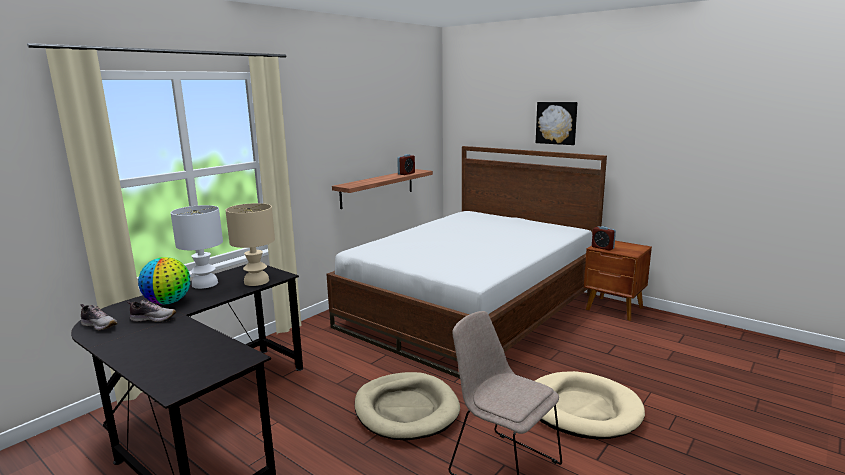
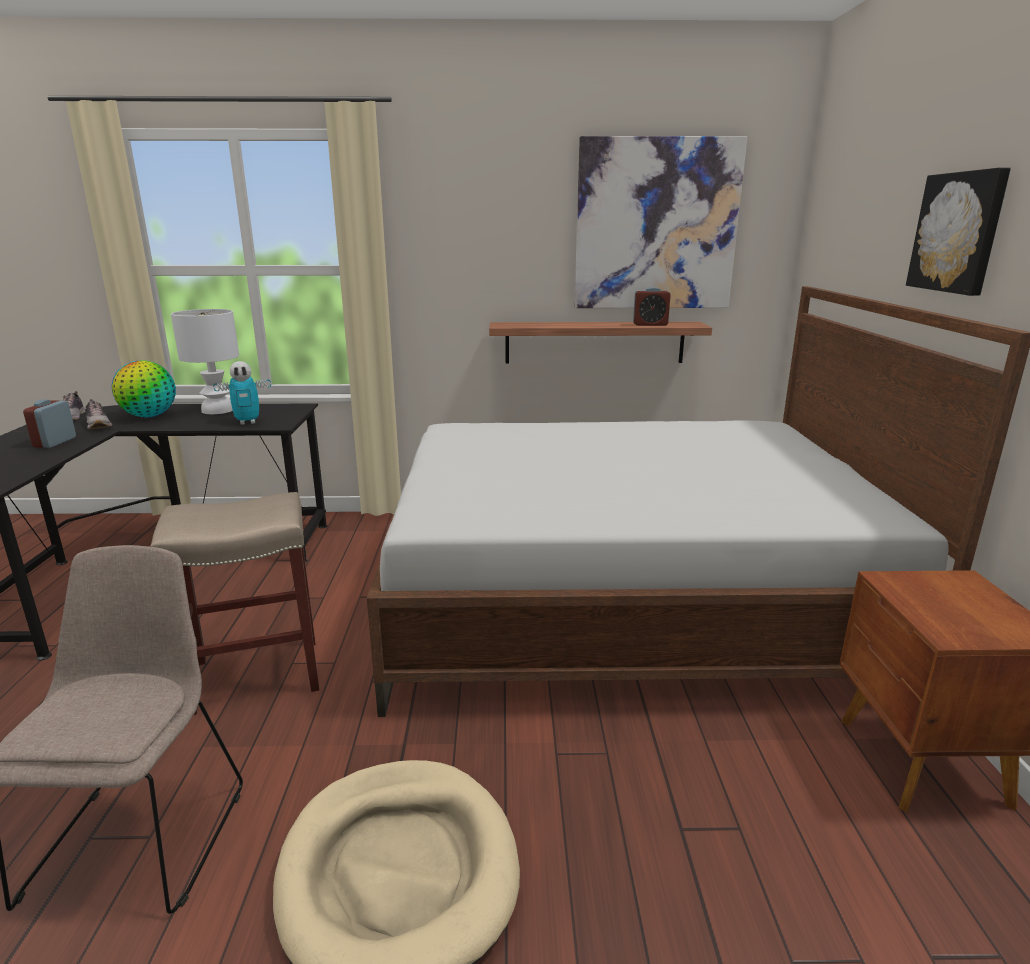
camera: 50 degrees right, 5 degrees up
(256, 281) = (248, 422): beige table lamp -> toy robot
(396, 122) = (656, 225): none -> picture
(406, 409) = (258, 674): beige dog bed -> beige stool
(602, 248) = (903, 587): alarm clock -> alarm clock (55, 442)

